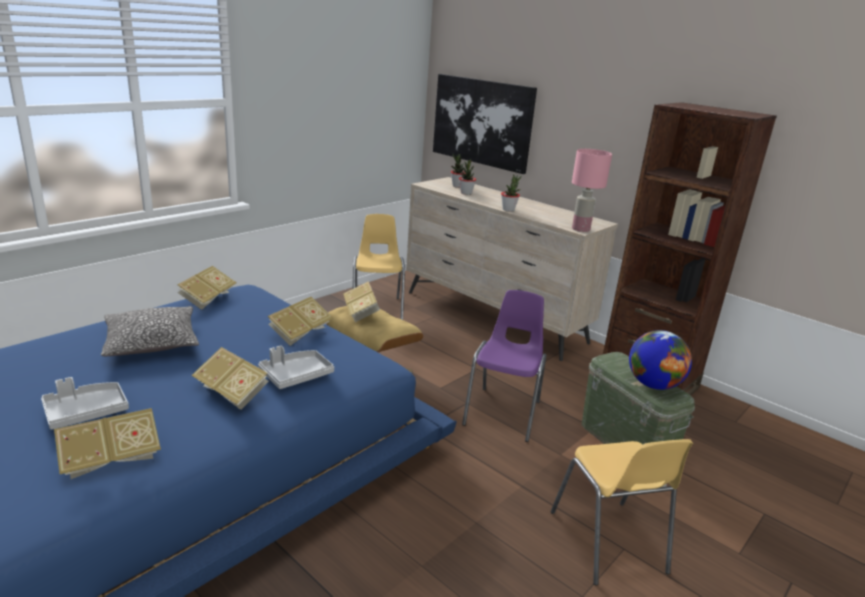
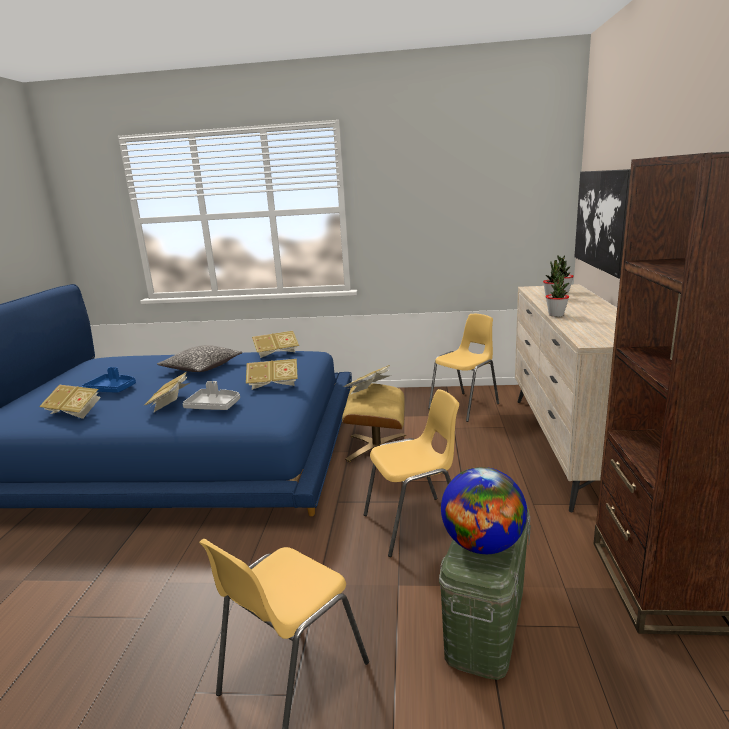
camera: 55 degrees right, 5 degrees down
(86, 412) = (112, 389): grey tray -> blue tray
(503, 413) = (415, 524): purple chair -> yellow chair
(581, 229) = (594, 342): pink table lamp -> none

